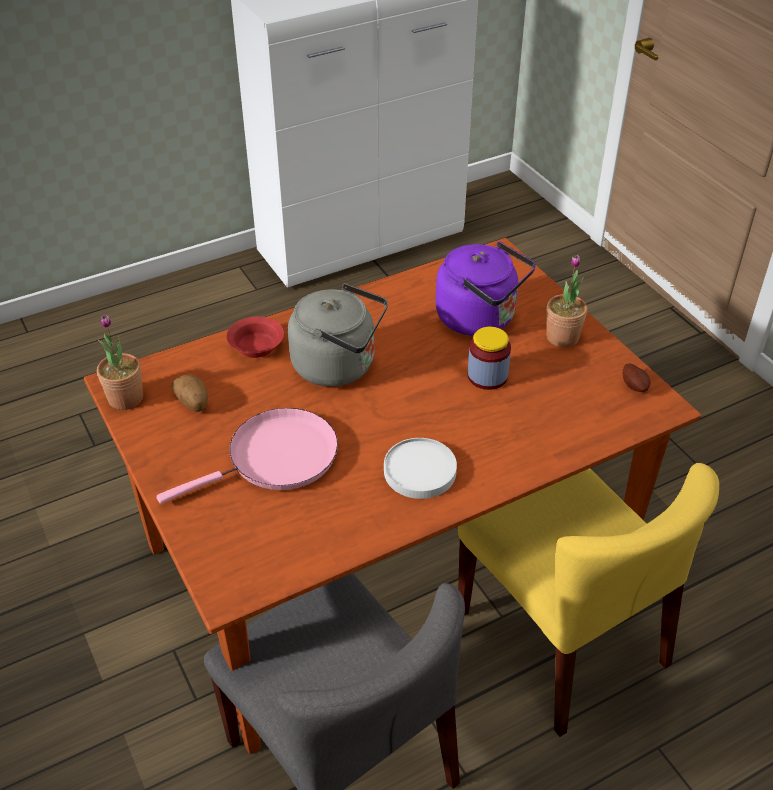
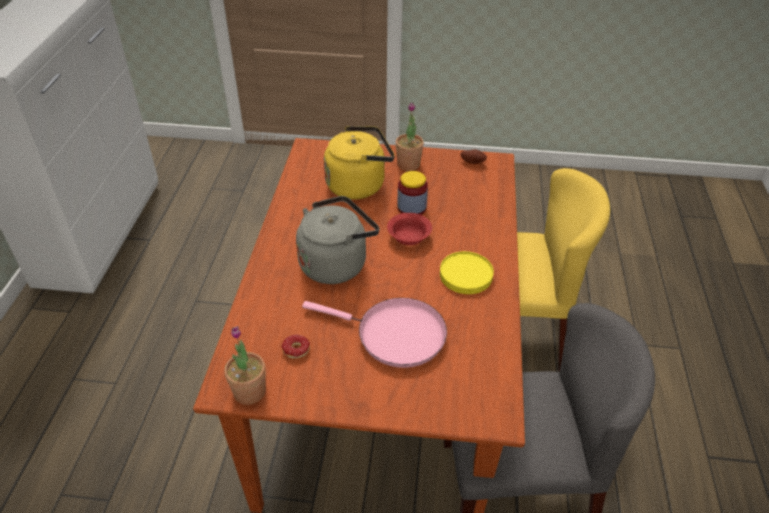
camera: 55 degrees left, 0 degrees up
(193, 403) = (296, 354): potato -> donut
(256, 348) = (273, 294): red bowl -> red bowl (409, 237)
(276, 458) = (395, 335): pink frying pan -> pink frying pan turned 105 degrees clockwise
(420, 471) = (465, 275): white plate -> yellow plate
(480, 319) = (359, 184): purple kettle -> yellow kettle

